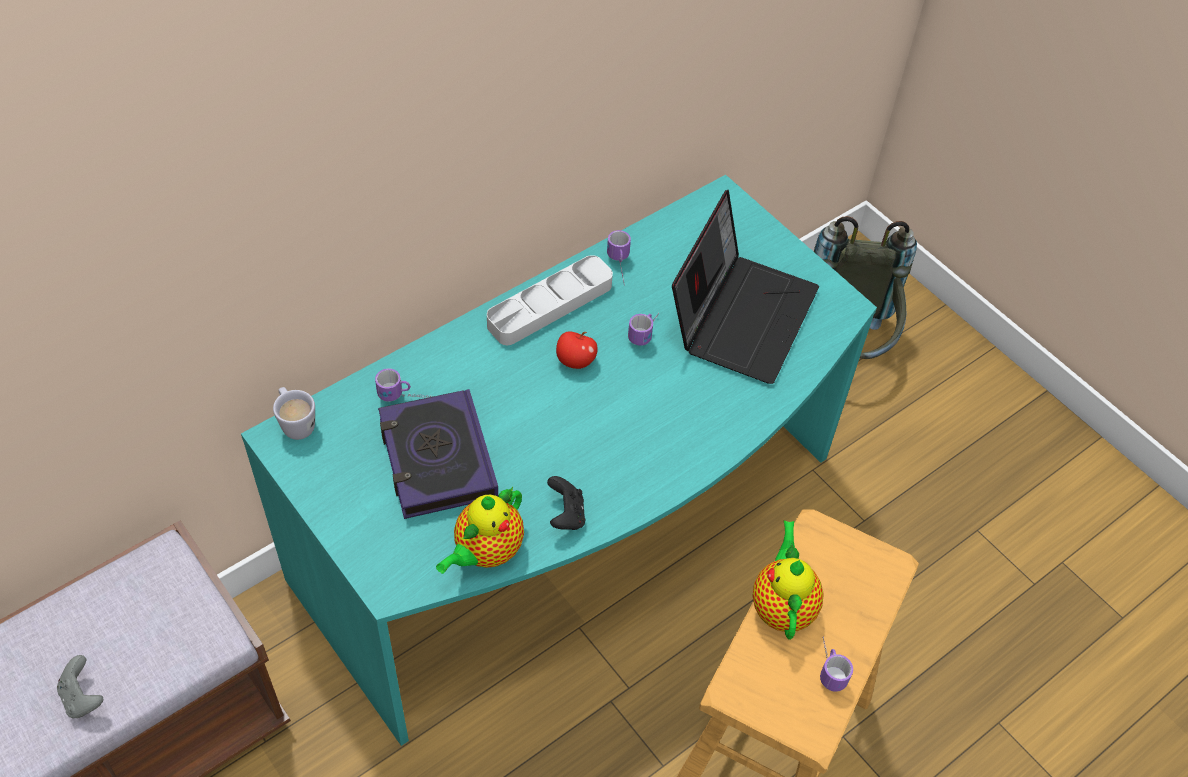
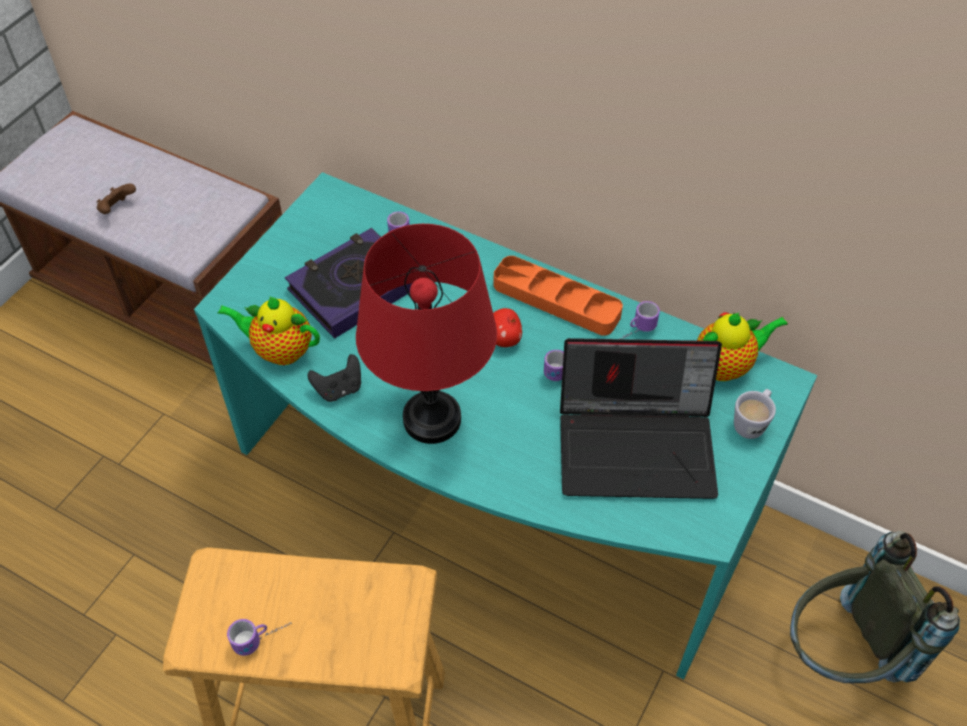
camera: 70 degrees right, 0 degrees up
(83, 698) = (117, 209): grey game controller -> brown game controller
(296, 423) = (346, 196): white mug -> white mug (751, 423)
(550, 305) = (556, 300): grey tray -> orange tray
(641, 451) = (432, 419): none -> red table lamp
(782, 605) = (314, 581): teapot -> teapot (726, 365)

